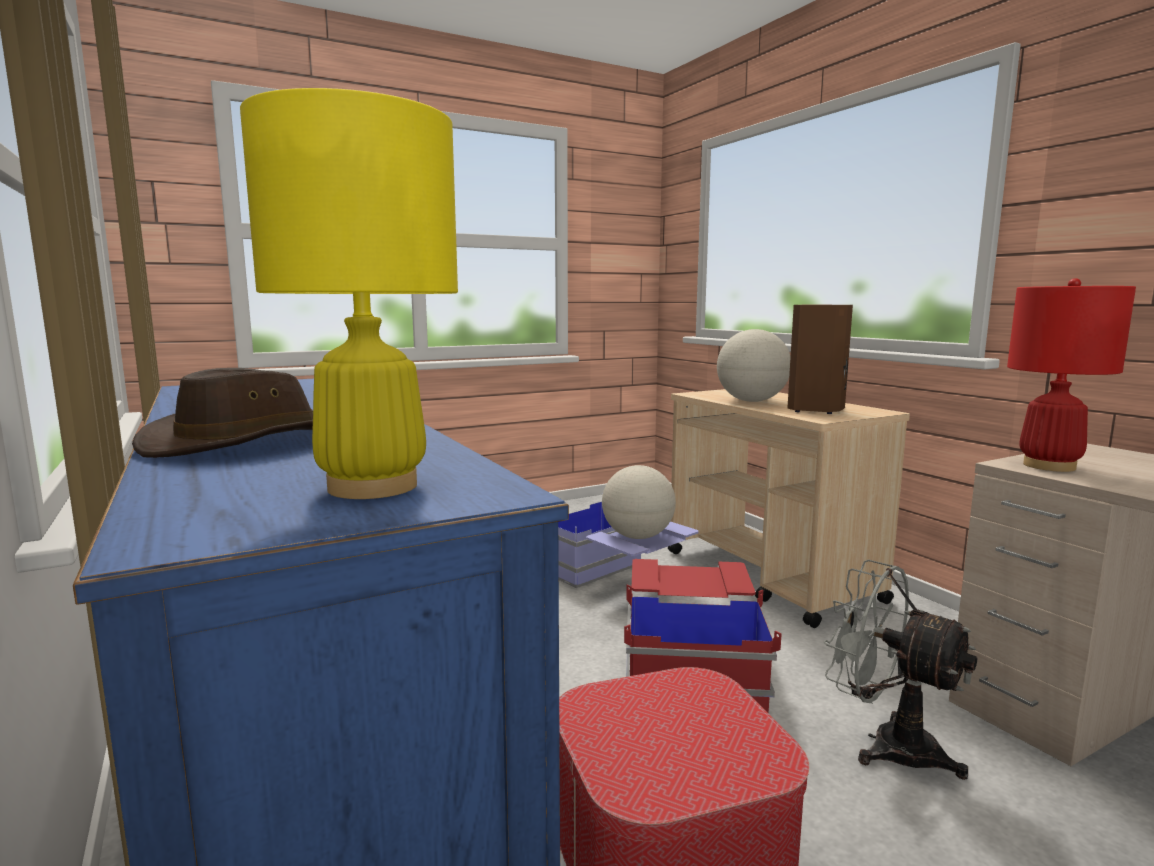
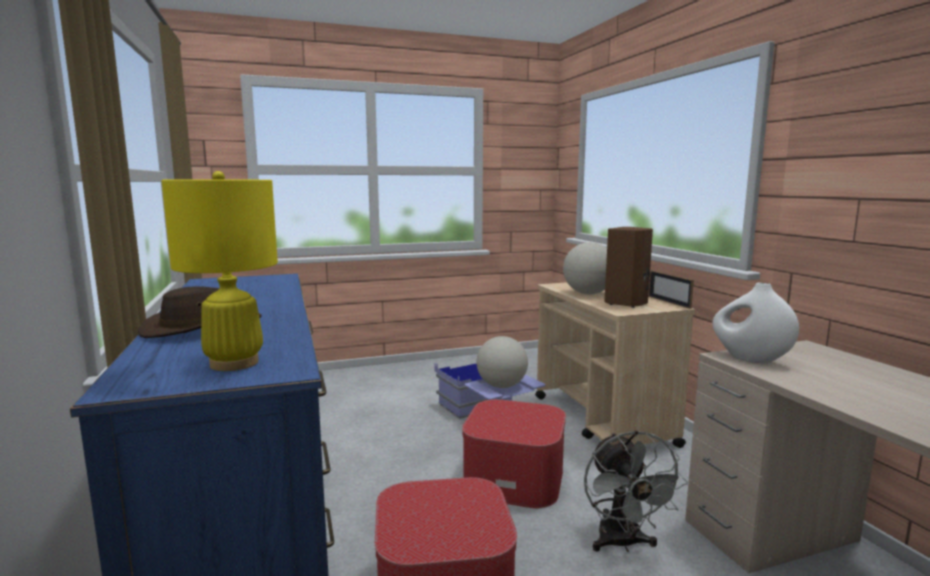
camera: 10 degrees right, 0 degrees up
(691, 664) = (514, 477): red storage box -> ottoman
(867, 407) = (669, 302): none -> picture frame
(887, 744) = (622, 544): grey fan -> grey fan turned 150 degrees counterclockwise
(1048, 466) = (750, 359): red table lamp -> white vase

